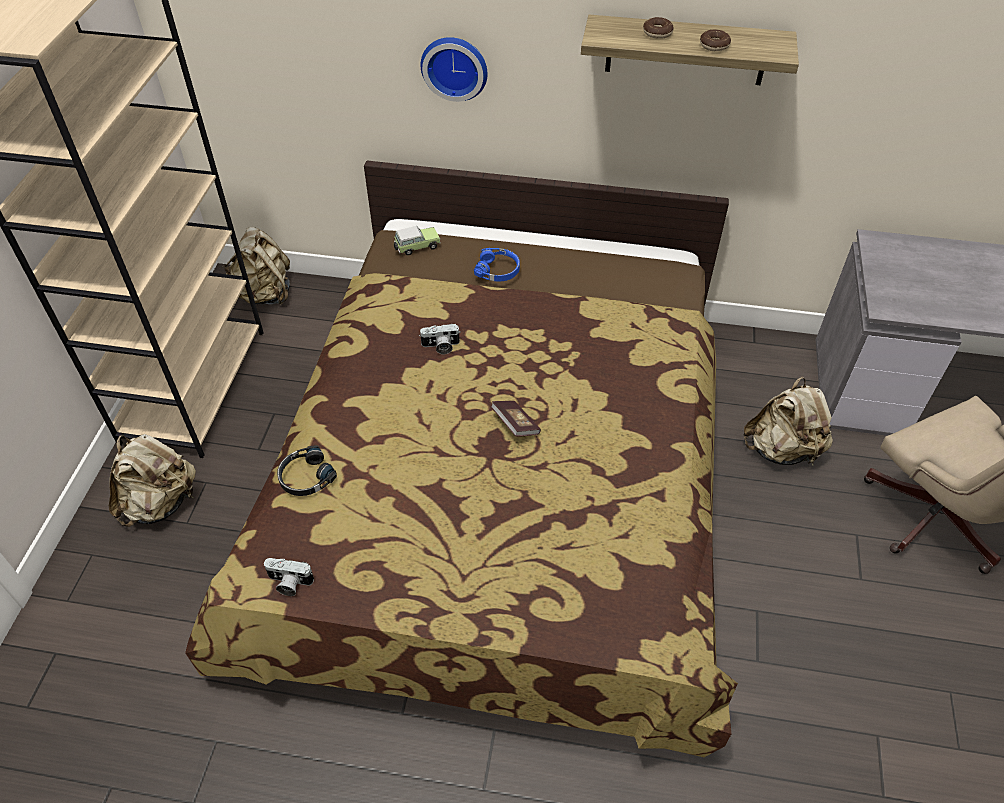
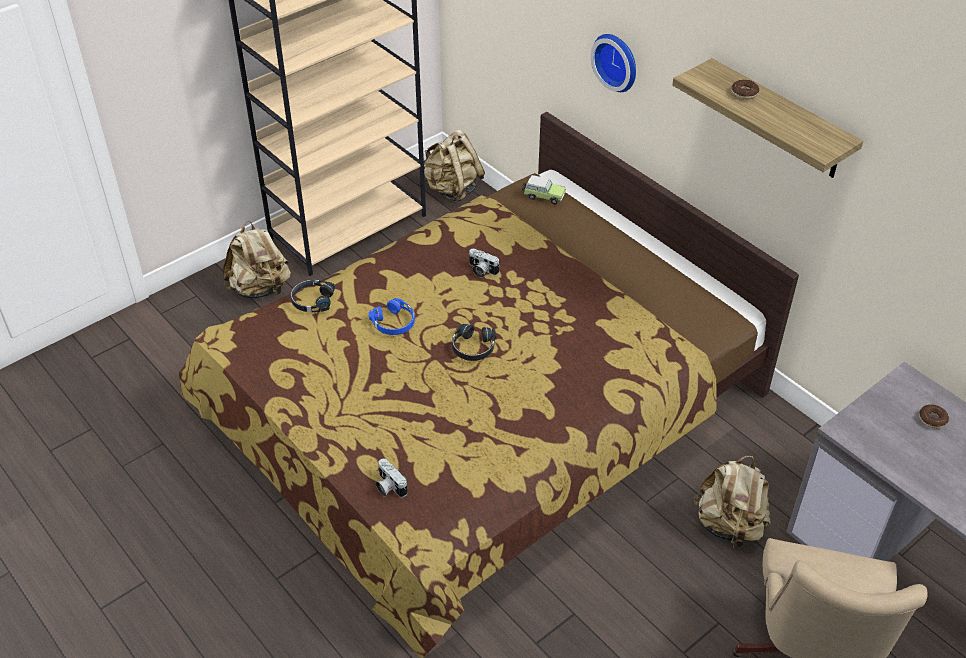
camera: 40 degrees right, 5 degrees down
(289, 583) = (242, 353): camera -> camera (388, 487)
(498, 270) = (581, 242): blue headphones -> blue headphones (394, 323)
(515, 425) = (473, 348): book -> black headphones
(714, 45) = (775, 121): donut -> donut (932, 419)

